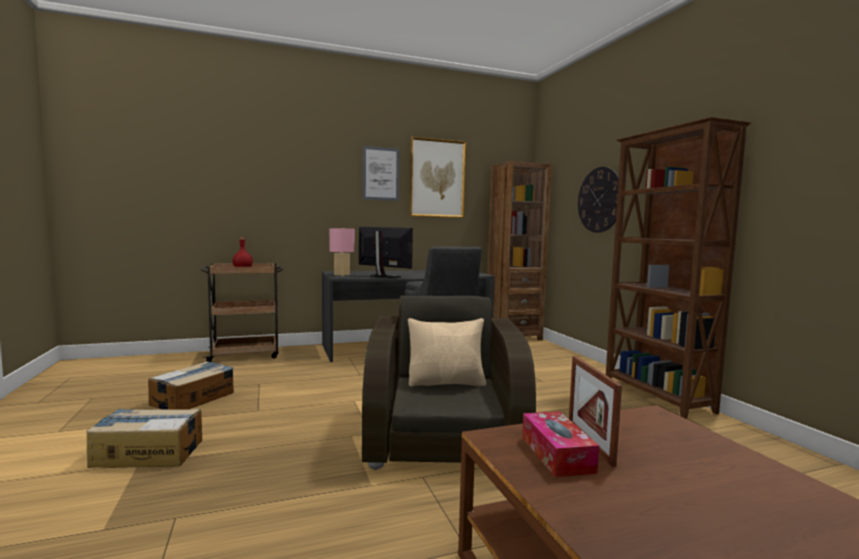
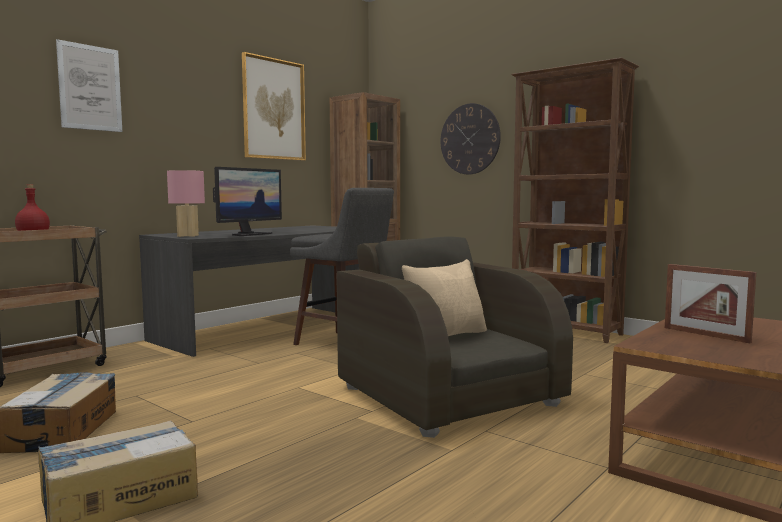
camera: 30 degrees left, 0 degrees up
(381, 174) = (208, 99): picture -> picture (90, 87)
(383, 276) = (249, 234): monitor -> monitor turned 120 degrees clockwise
(556, 454) = (705, 344): tissue box -> none

